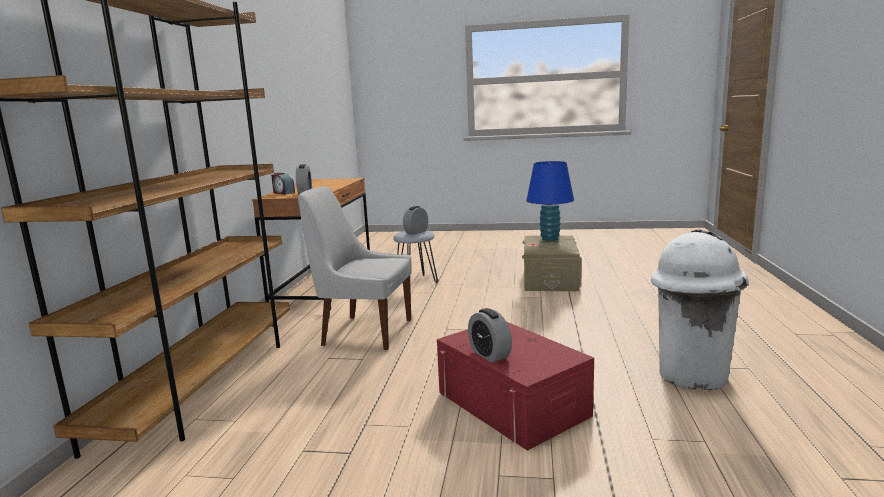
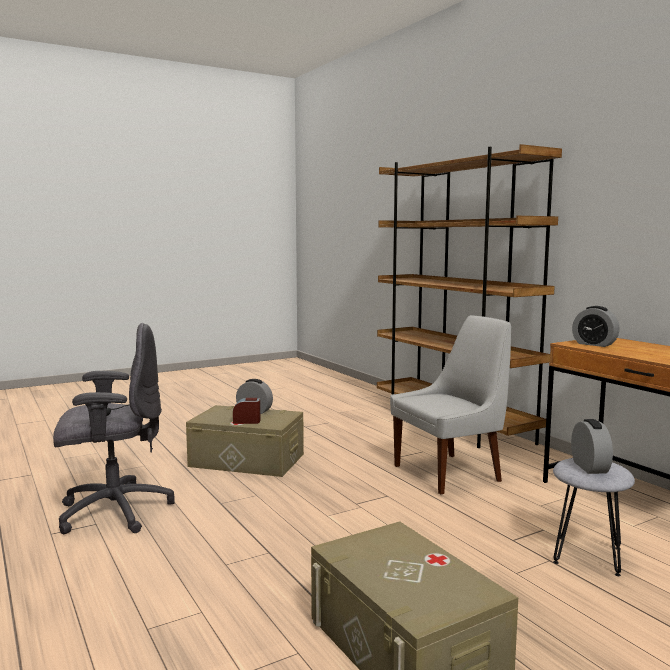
camera: 140 degrees right, 5 degrees down
(283, 193) = (632, 343): alarm clock -> alarm clock (247, 421)
(512, 404) = (247, 460): red storage box -> beige storage box
(549, 238) = (439, 595): blue table lamp -> none
(691, 375) = (113, 511): white trash can -> grey office chair

